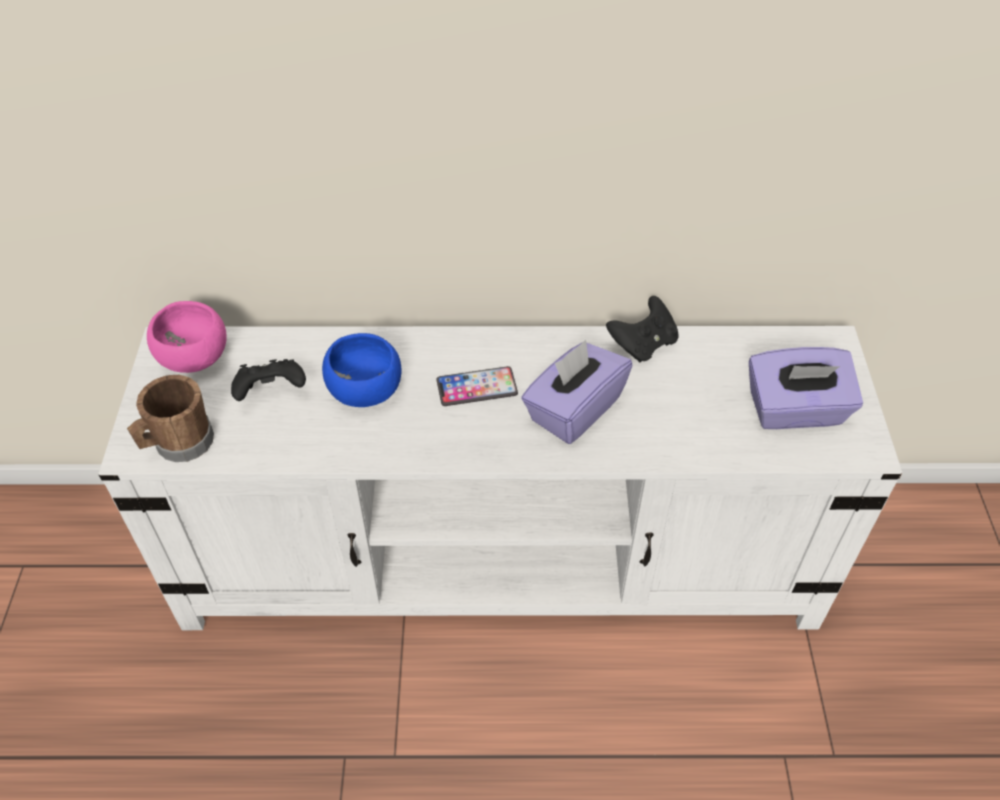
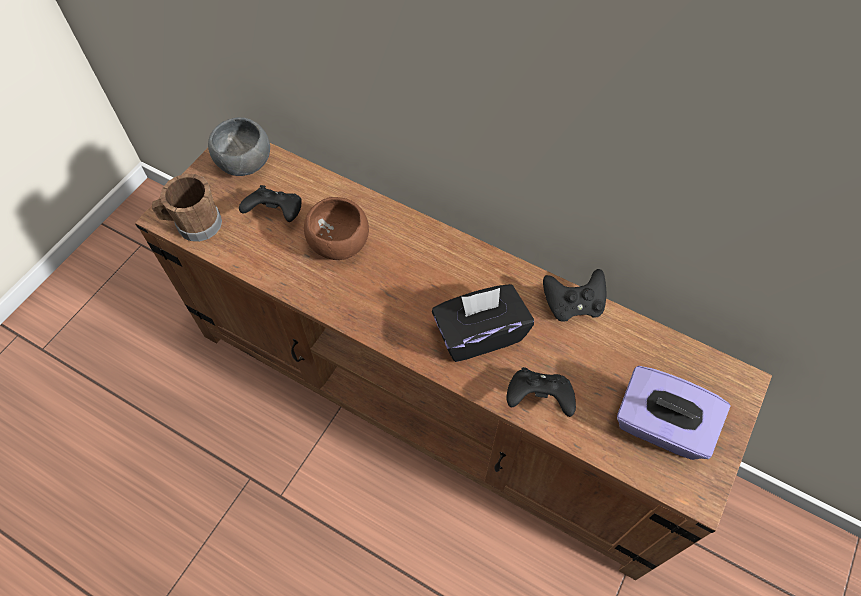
camera: 30 degrees right, 10 degrees up
(193, 359) = (243, 163): pink bowl -> grey bowl
(364, 392) = (338, 244): blue bowl -> brown bowl
(477, 387) = (419, 279): phone -> none
(502, 559) = (434, 397): white tv stand -> brown tv stand
(573, 409) = (479, 334): purple tissue box -> black tissue box
(672, 440) = (538, 399): none -> black game controller

